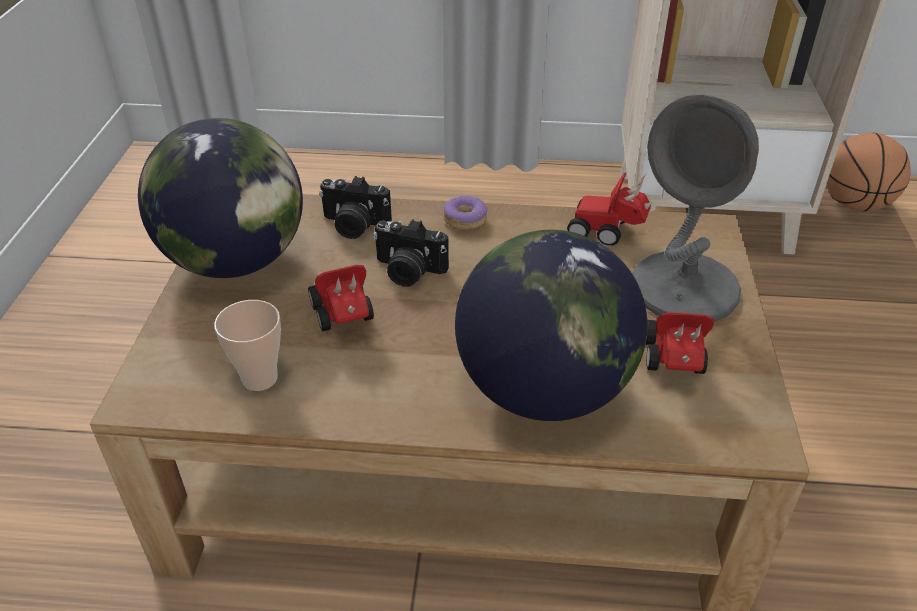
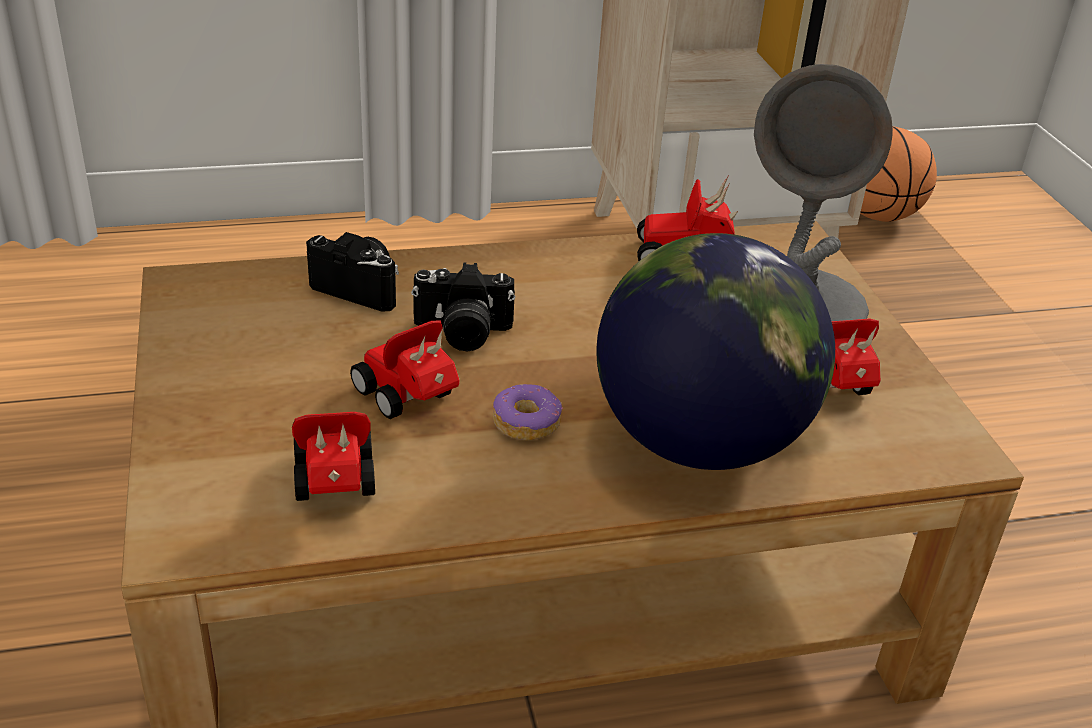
camera: 20 degrees left, 5 degrees down
(237, 261) = (223, 352): globe -> none
(259, 378) = (335, 488): cup -> toy car
(353, 226) = (361, 288): camera -> camera turned 150 degrees counterclockwise
(465, 219) = (503, 263): donut -> donut (526, 422)

